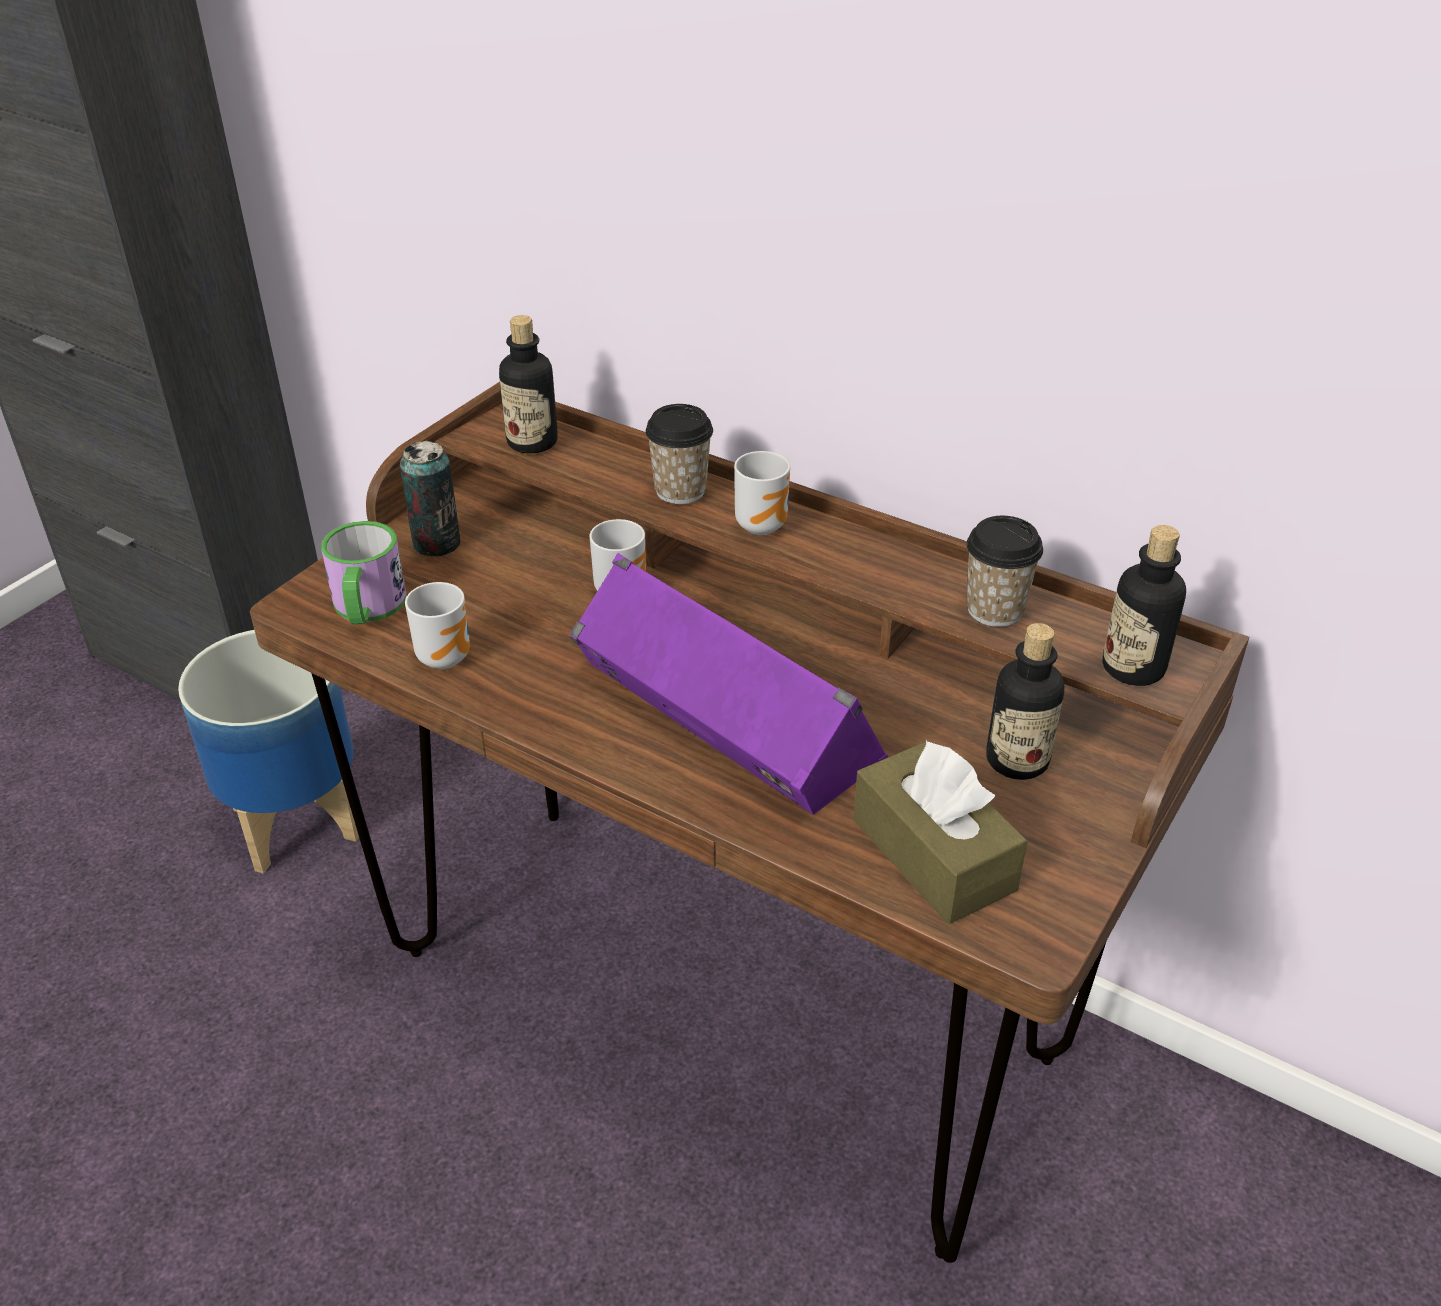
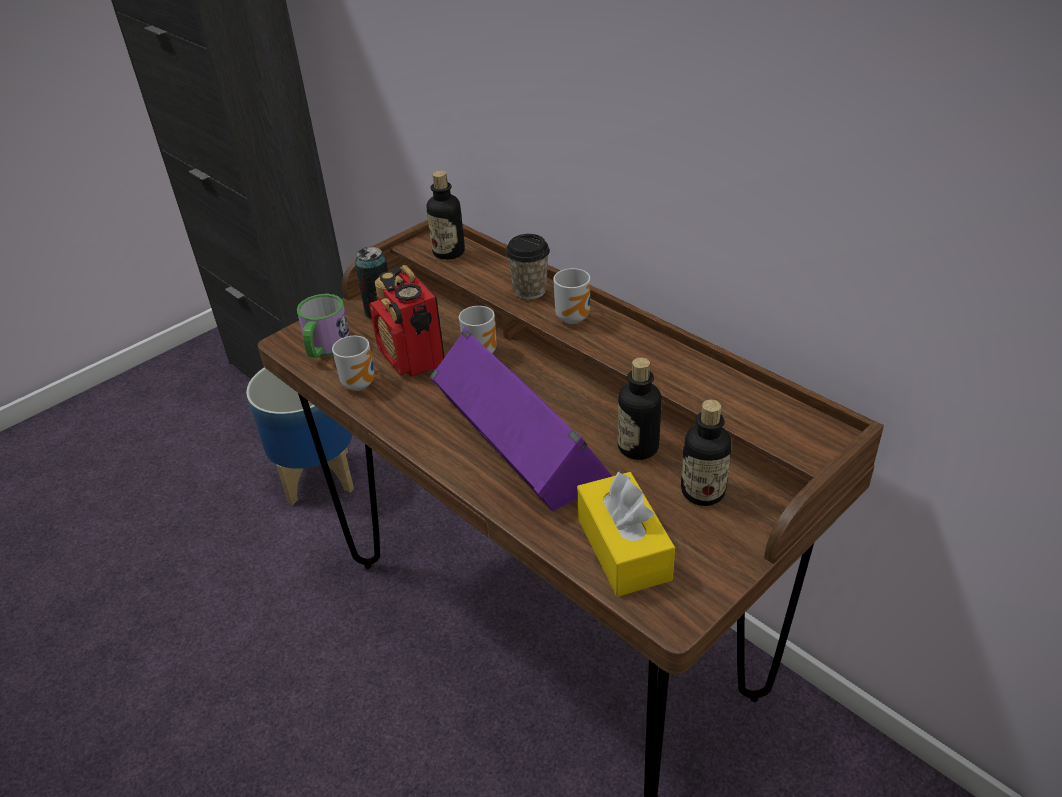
camera: 15 degrees right, 0 degrees up
(515, 610) = (412, 358): none -> radio
(933, 854) = (623, 548): brown tissue box -> yellow tissue box
(995, 610) = (709, 388): cup -> none
(1133, 668) = (792, 438): bottle -> bottle (638, 447)

